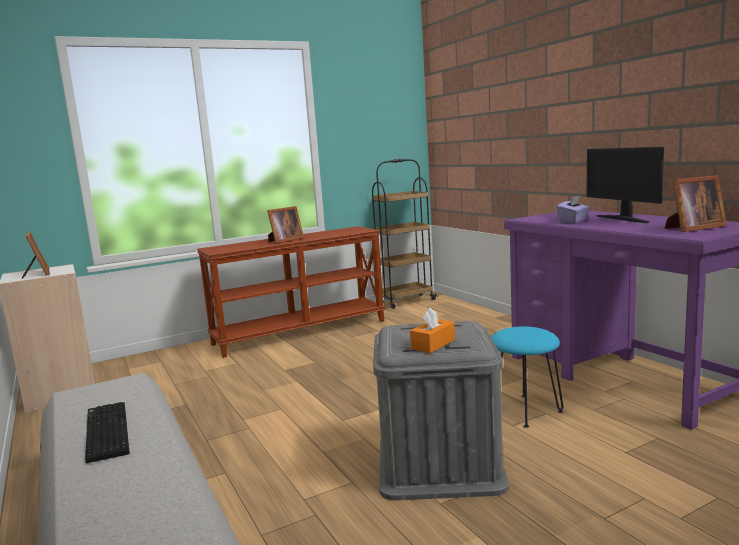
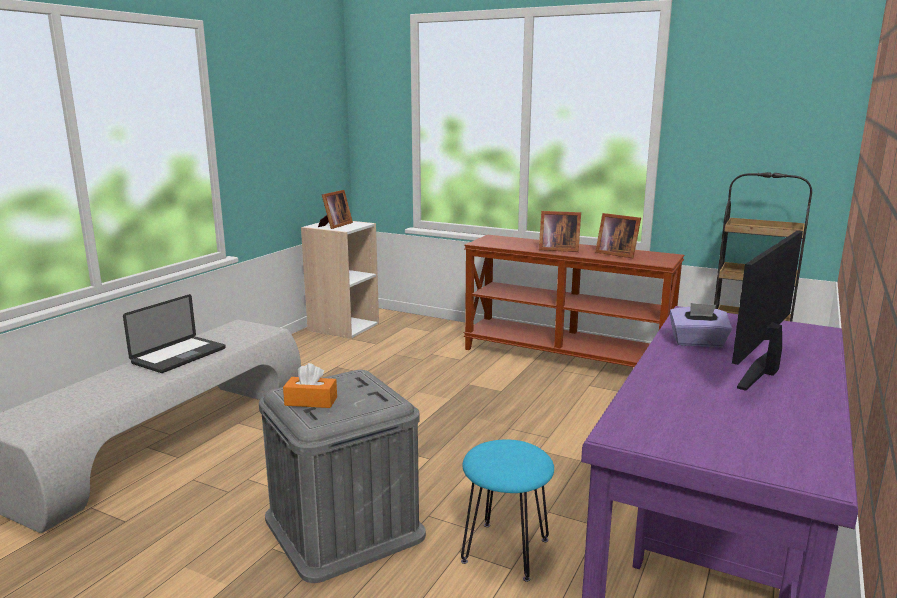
camera: 55 degrees right, 5 degrees up
(105, 432) = (179, 356): keyboard -> laptop
(692, 228) = (710, 427): picture frame -> picture frame (616, 254)

